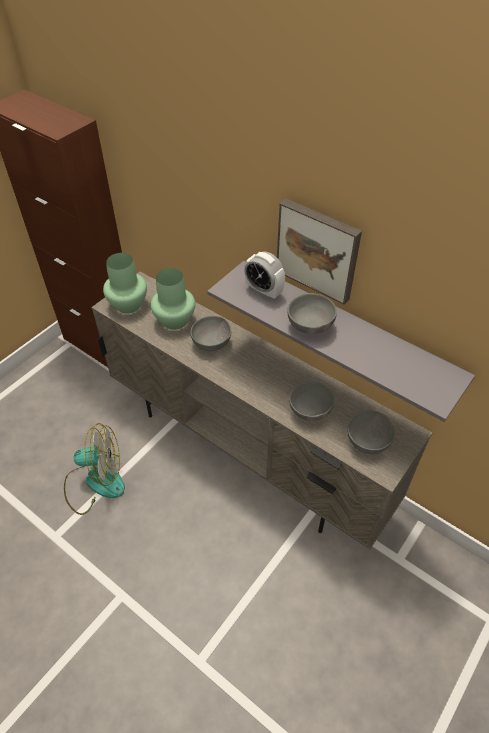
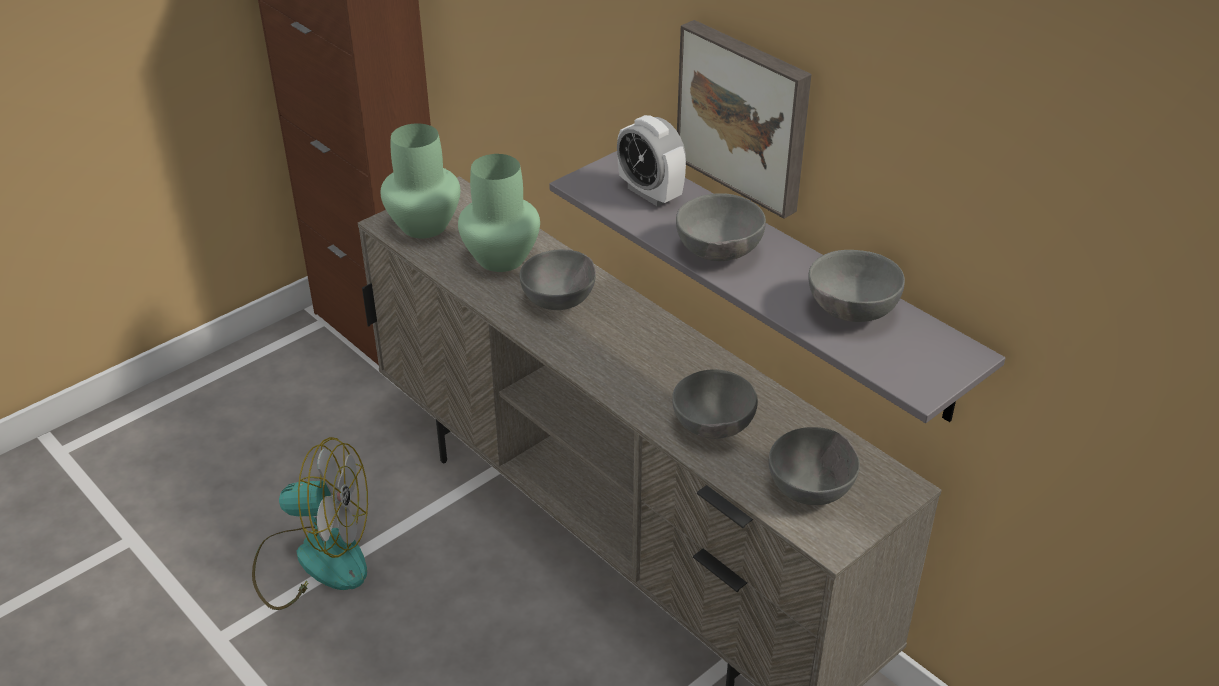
camera: 10 degrees right, 10 degrees down
(388, 356) = (849, 311): none -> grey bowl

